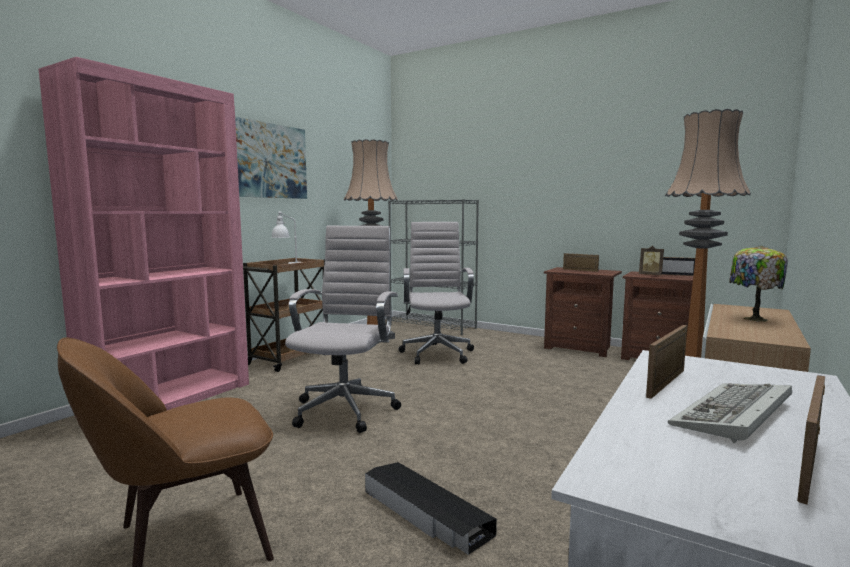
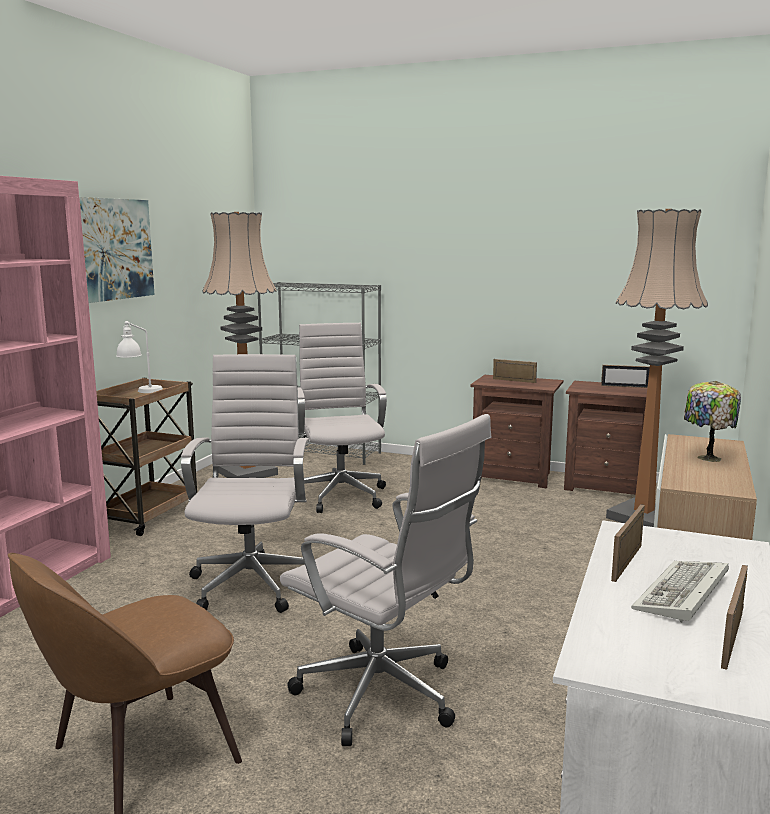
camera: 10 degrees left, 5 degrees up
(426, 513) = (385, 697): black storage box -> white office chair
(650, 275) = (598, 388): picture frame -> none

